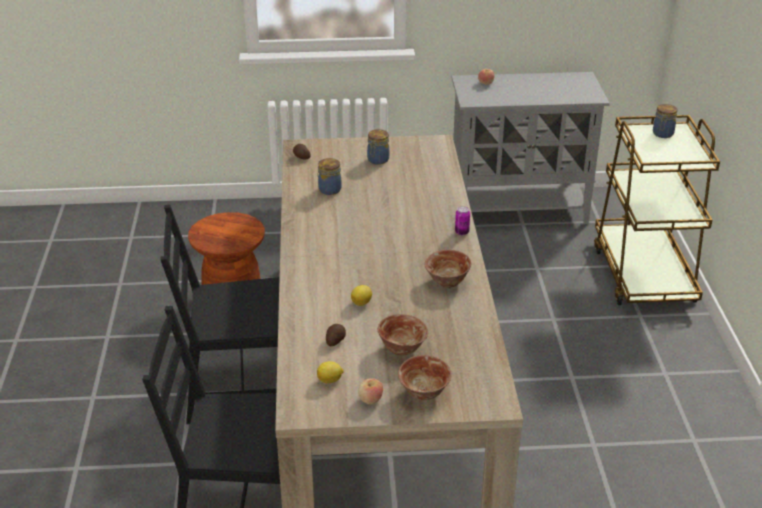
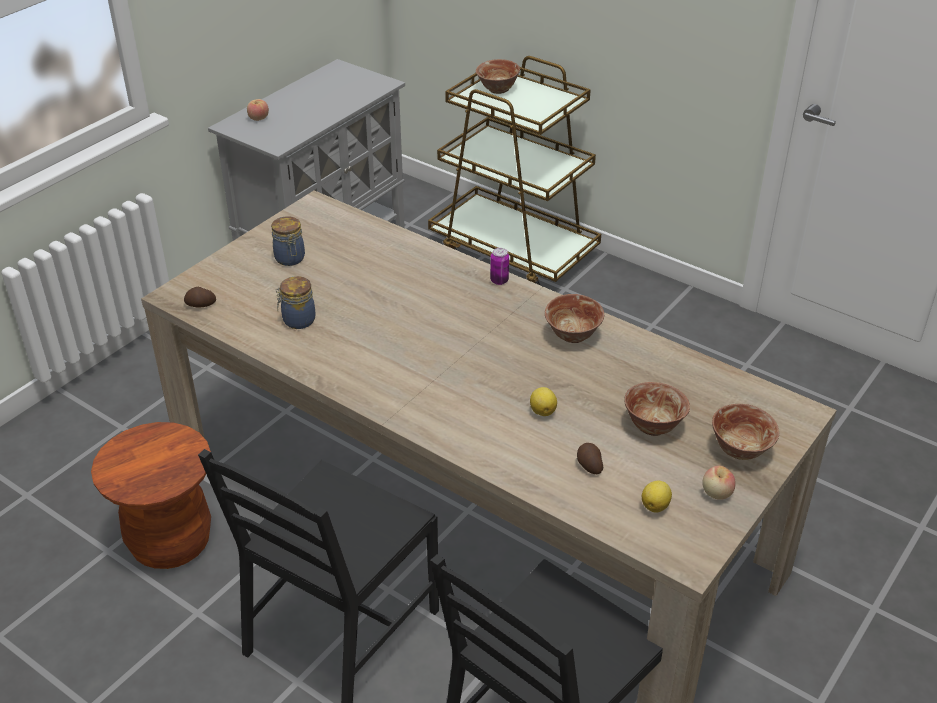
camera: 50 degrees left, 5 degrees up
(662, 134) = (498, 89): jar -> bowl

